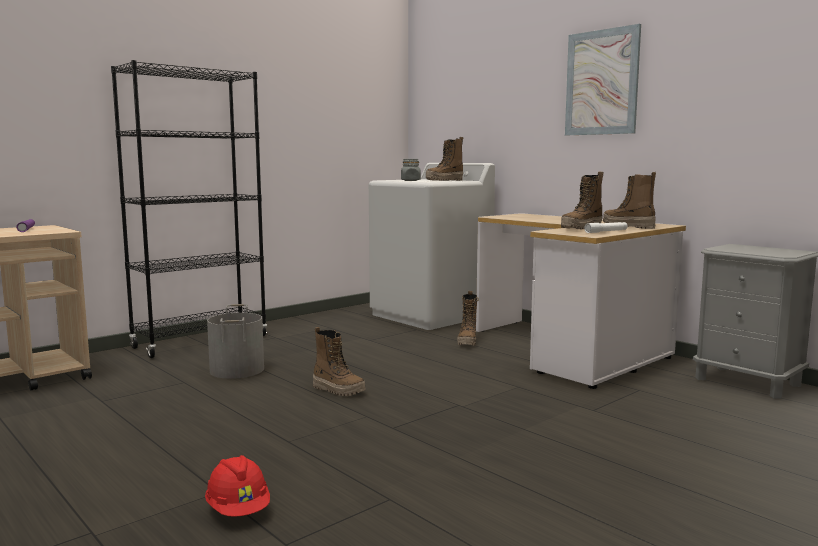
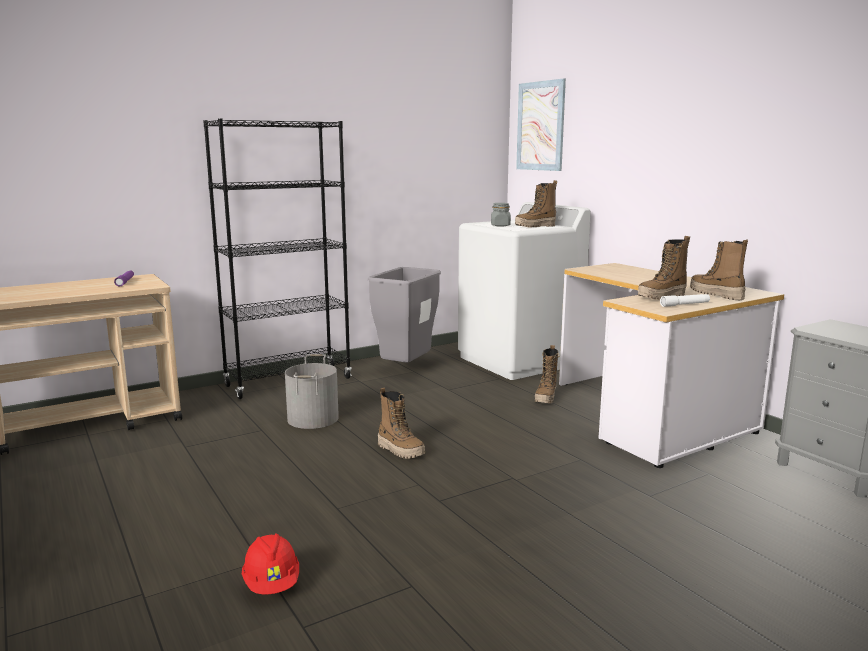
camera: 10 degrees right, 5 degrees up
(321, 326) = (406, 369): none -> grey trash can
(601, 82) = (704, 130): picture -> picture (540, 126)

